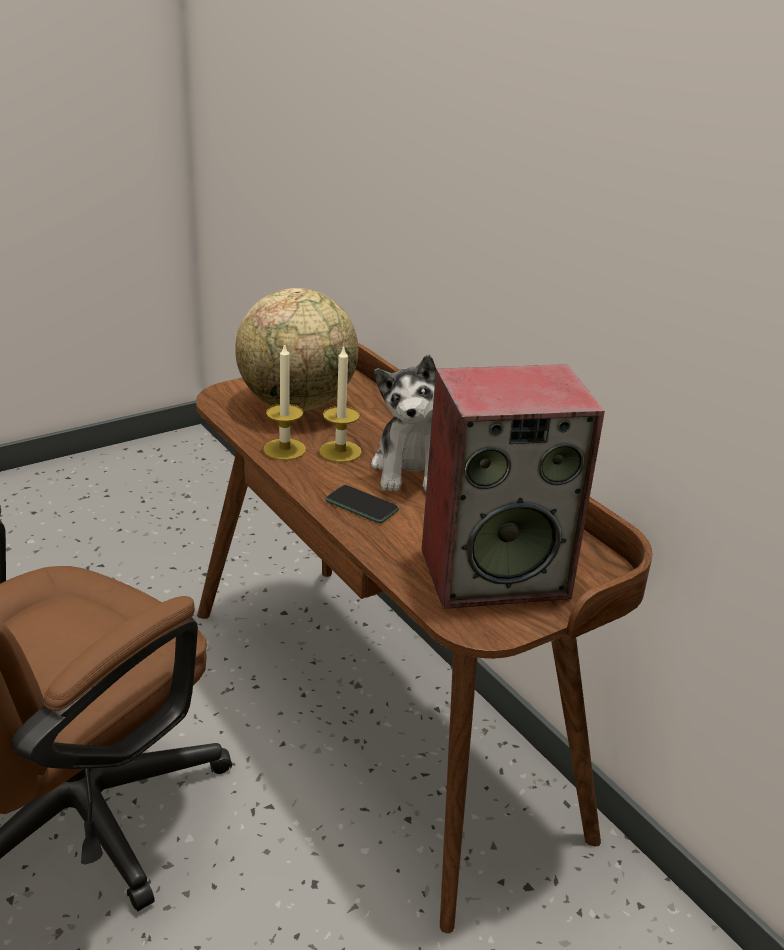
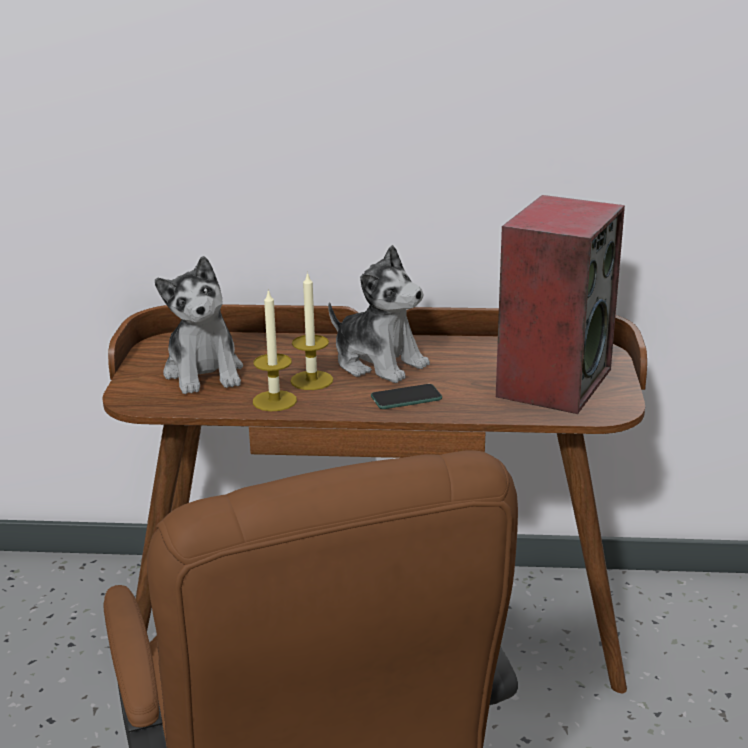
camera: 50 degrees left, 5 degrees down
(297, 404) = (204, 372): globe -> plush toy

